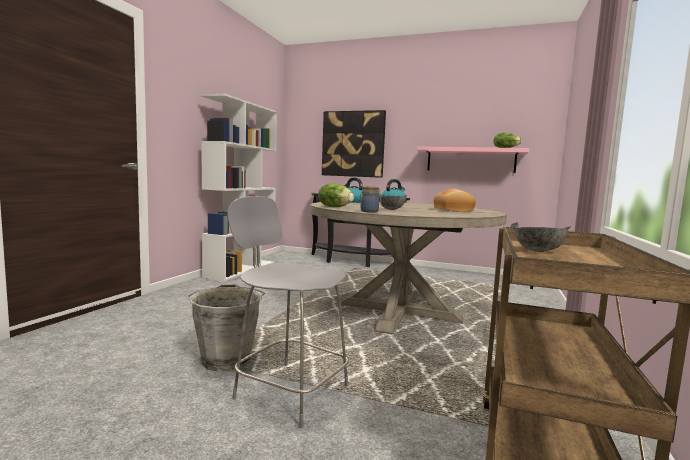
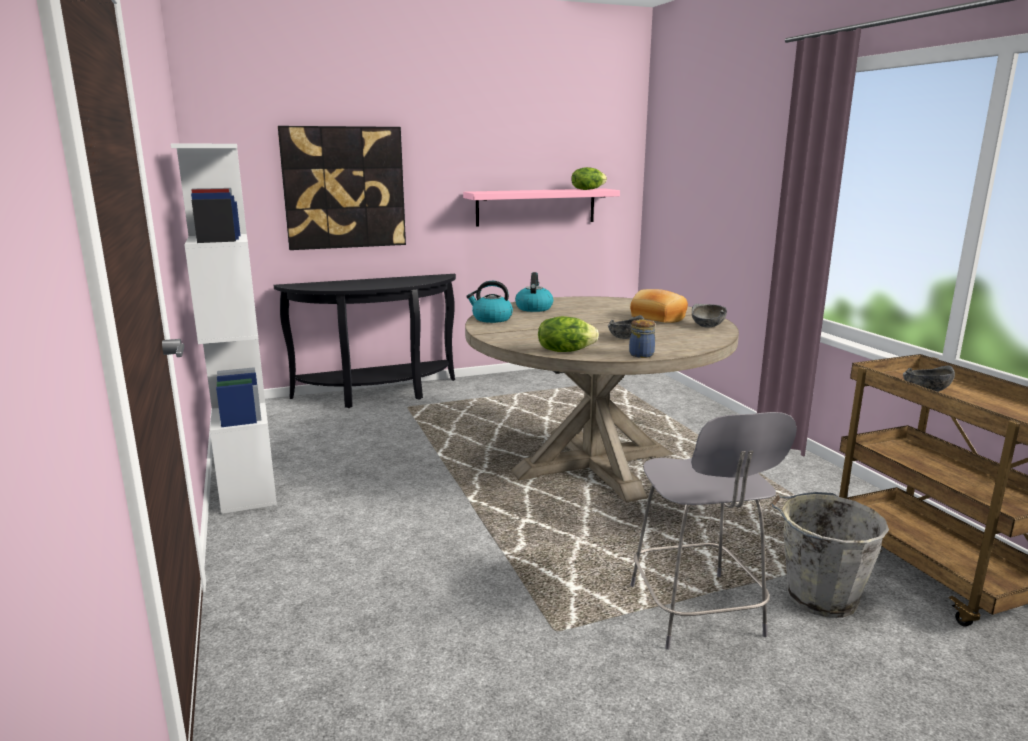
camera: 40 degrees left, 10 degrees up
(226, 359) = (569, 617): grey bucket -> grey bucket (818, 596)
(289, 391) = (697, 614): grey chair -> grey chair turned 90 degrees counterclockwise
(472, 214) = (707, 326): none -> grey bowl

